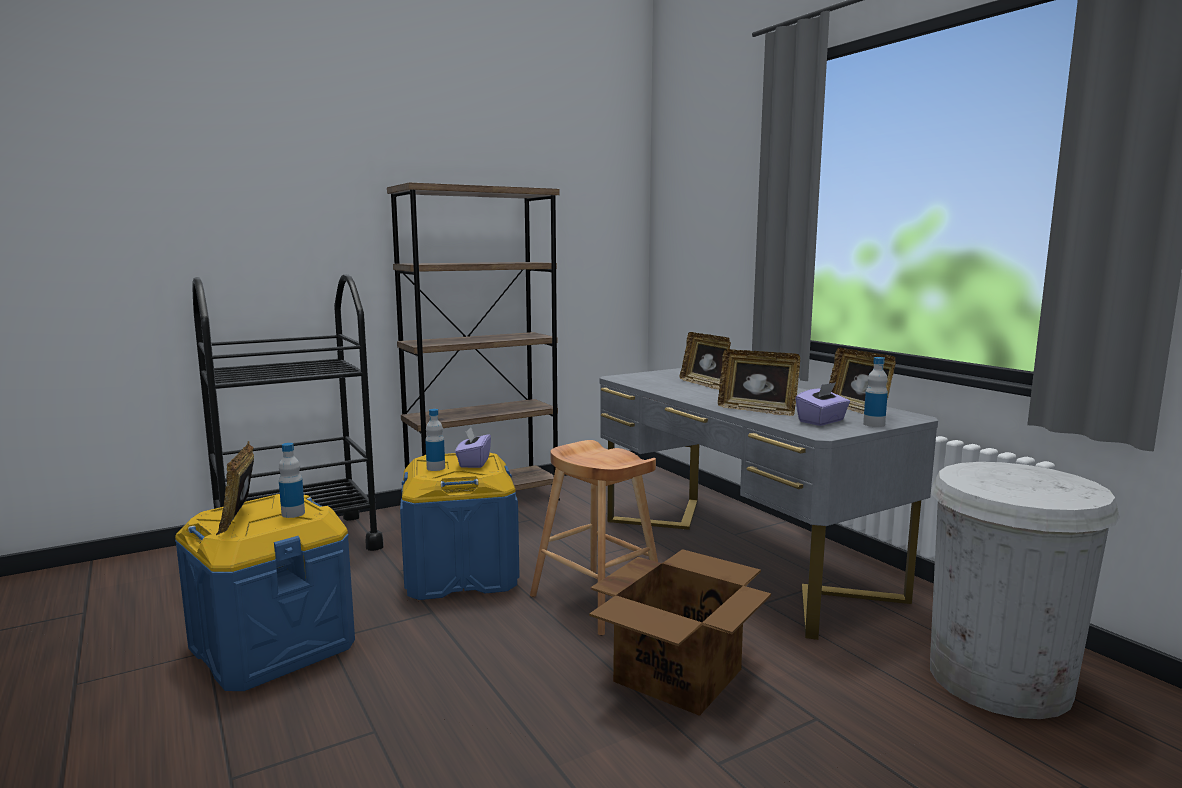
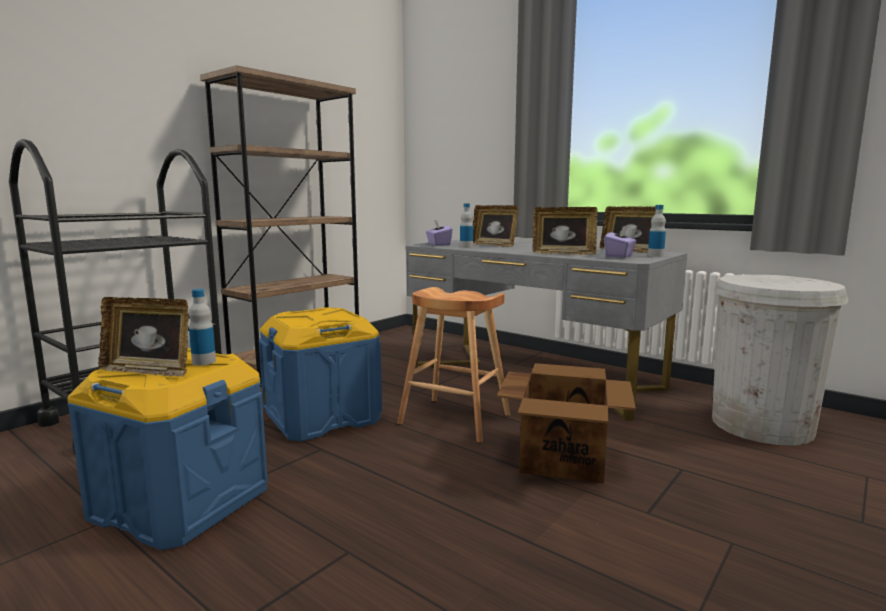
camera: 20 degrees left, 0 degrees up
(240, 518) = (149, 371): picture frame -> picture frame turned 45 degrees counterclockwise
(436, 468) = (302, 320): bottle -> bottle (466, 247)
(473, 463) = (332, 314): purple tissue box -> purple tissue box (438, 244)

